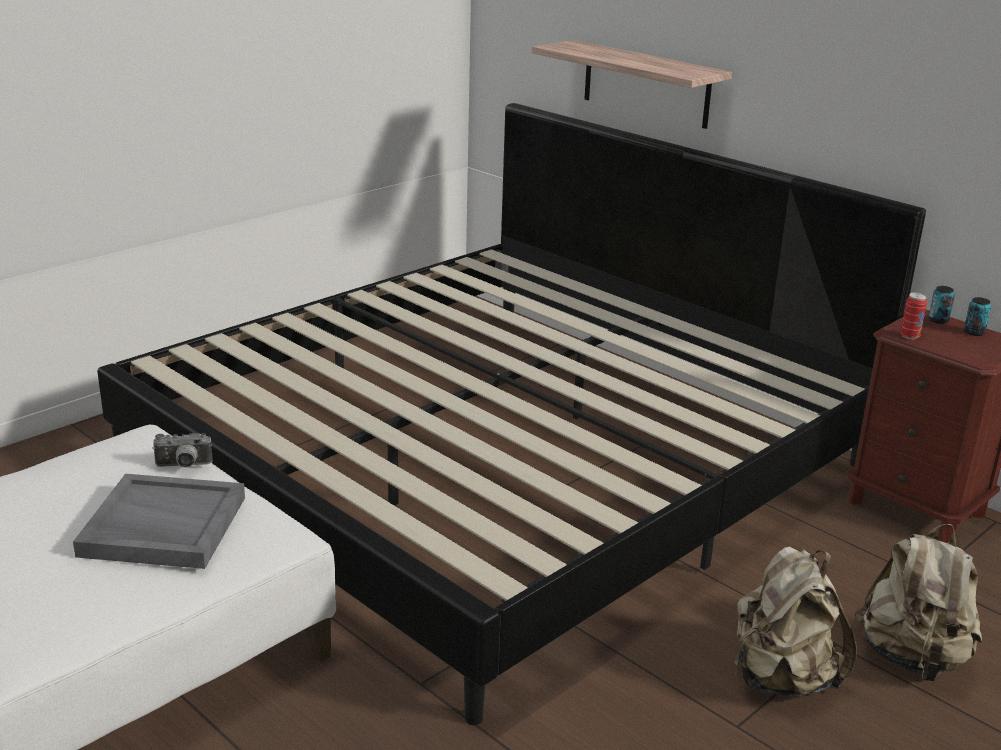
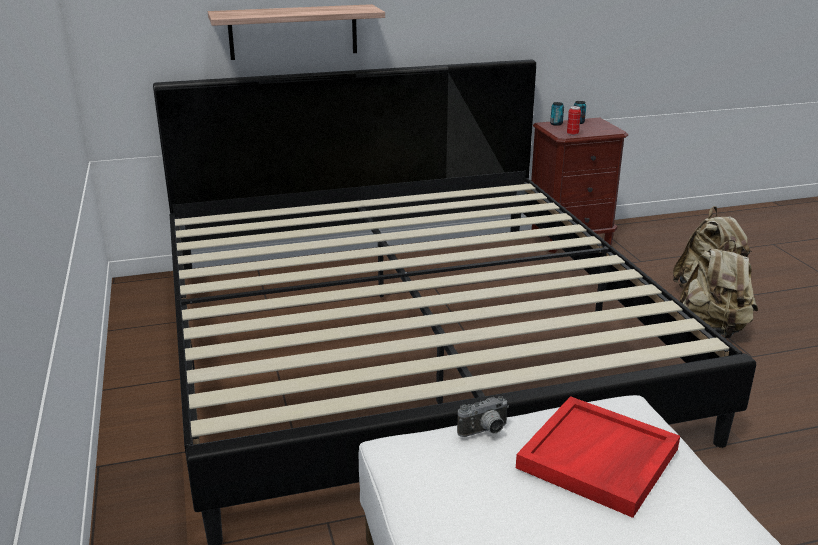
camera: 60 degrees left, 0 degrees up
(162, 527) = (598, 459): grey tray -> red tray
(183, 466) = (485, 432): camera -> camera turned 45 degrees clockwise

